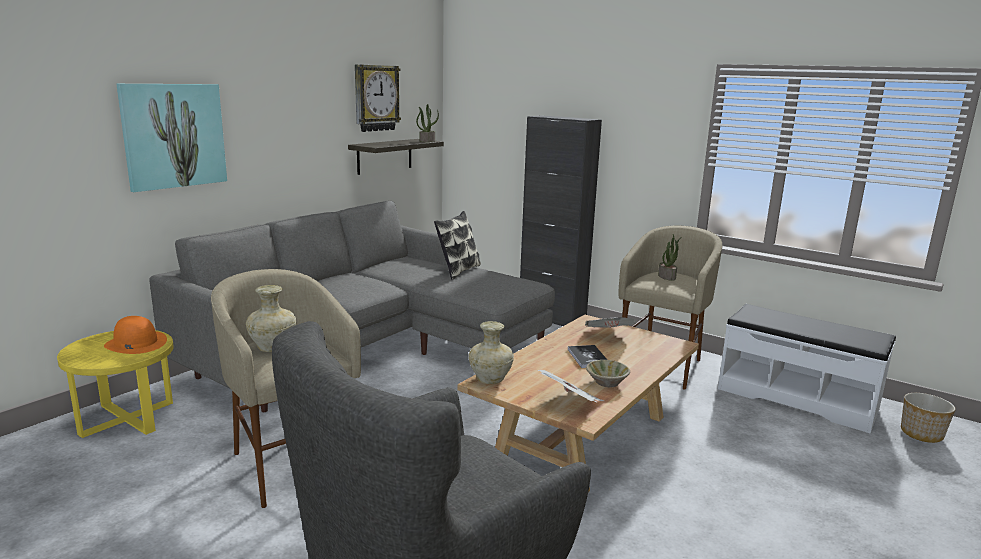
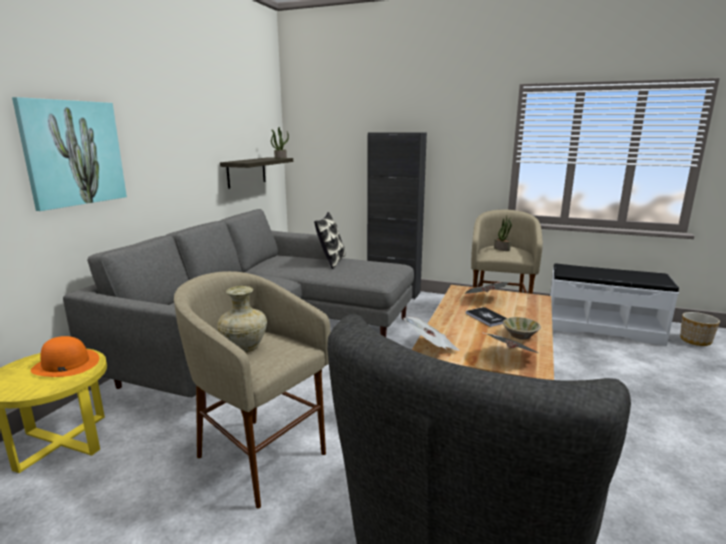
camera: 15 degrees left, 0 degrees up
(376, 98) = (237, 122): wall clock -> none
(491, 379) = (431, 347): beige vase -> newspaper

